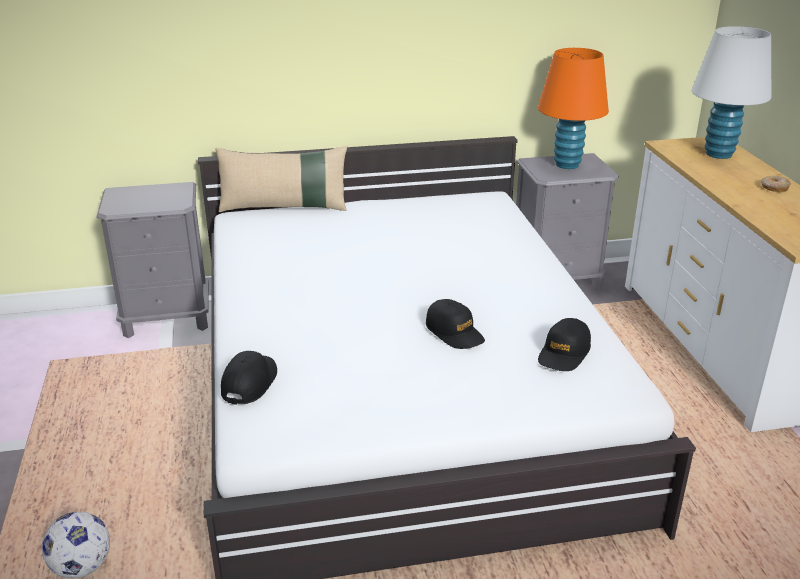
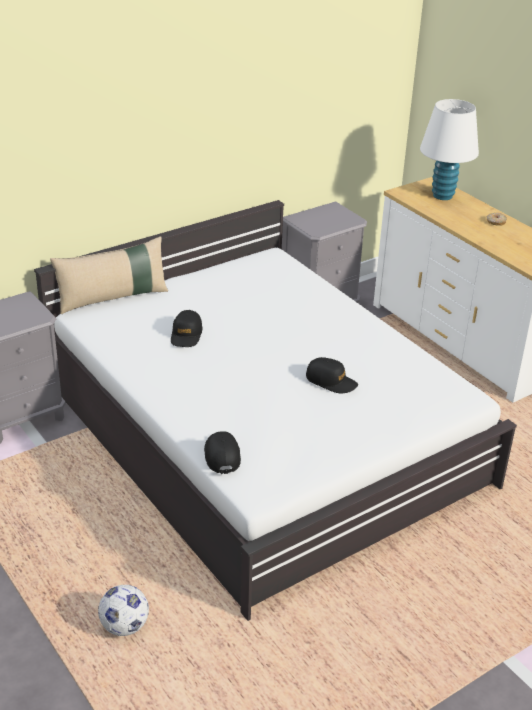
camera: 25 degrees left, 5 degrees up
(564, 353) = (413, 380): black cap -> black cap (186, 335)
(567, 165) = (324, 217): orange table lamp -> none

